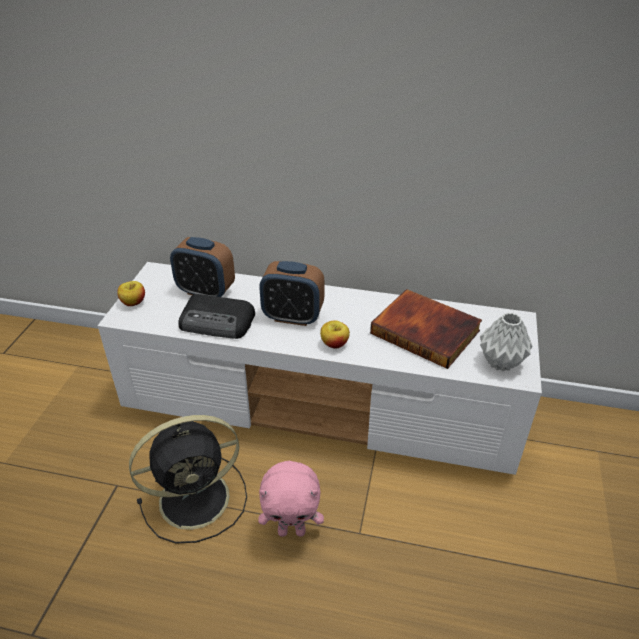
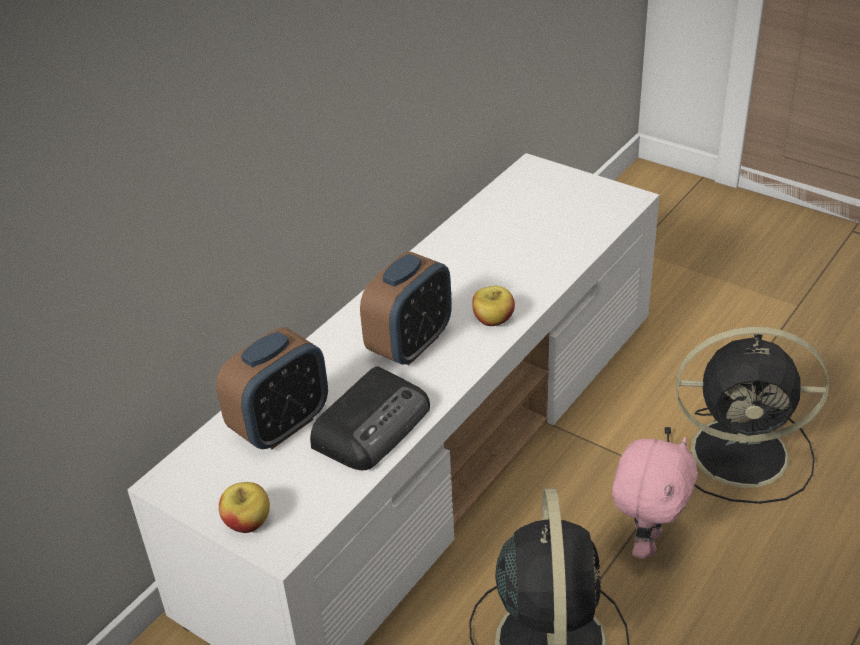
camera: 65 degrees left, 0 degrees up
(407, 575) = (744, 453): none -> black fan
(426, 331) = (513, 238): book -> none
(499, 362) = (598, 204): grey vase -> none

